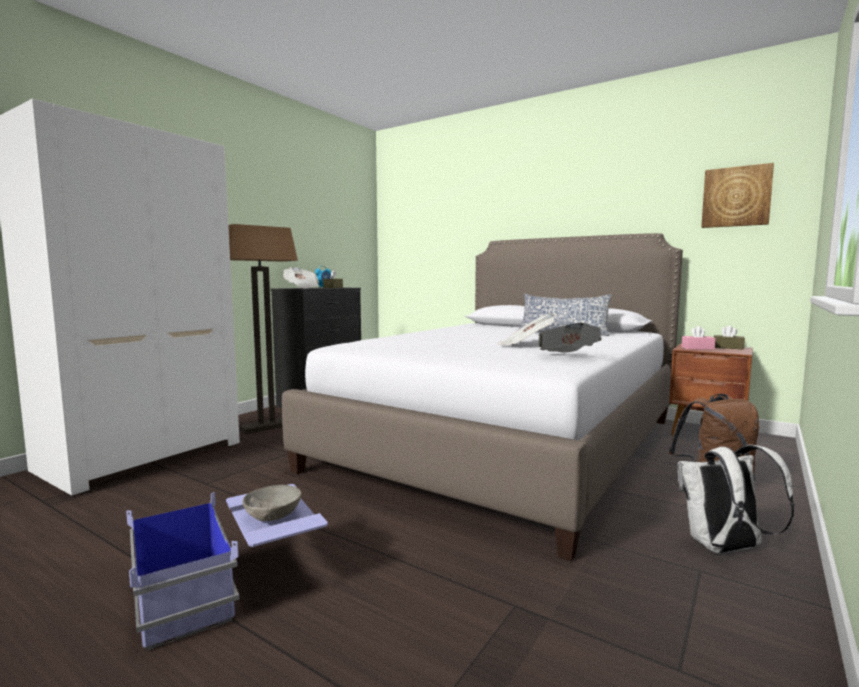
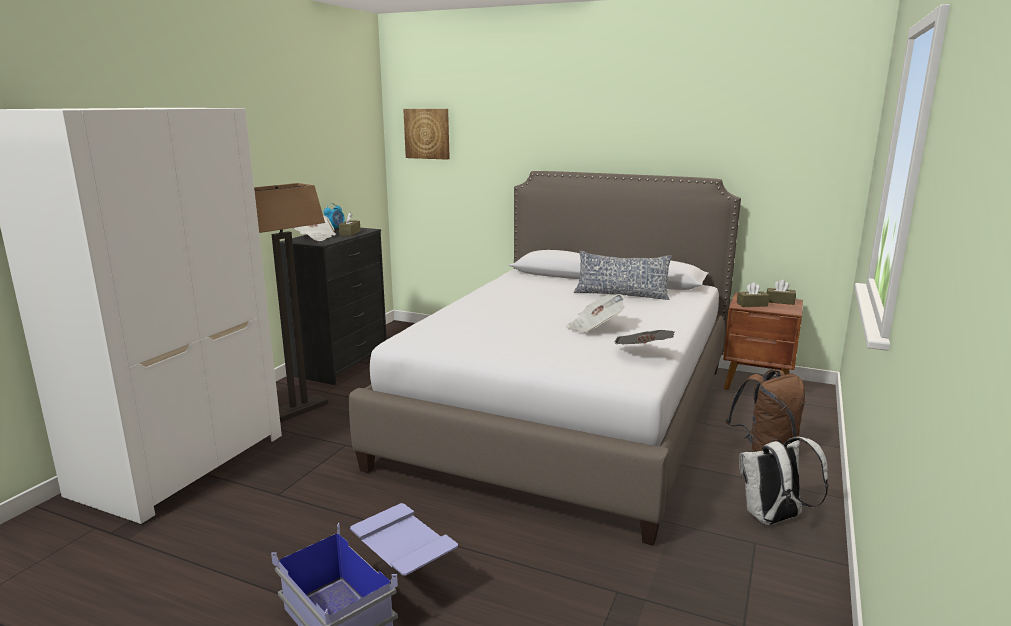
camera: 10 degrees left, 10 degrees up
(274, 516) = (403, 540): grey bowl -> none
(697, 348) = (752, 304): pink tissue box -> brown tissue box
(736, 197) = (795, 145): picture -> picture (427, 133)

